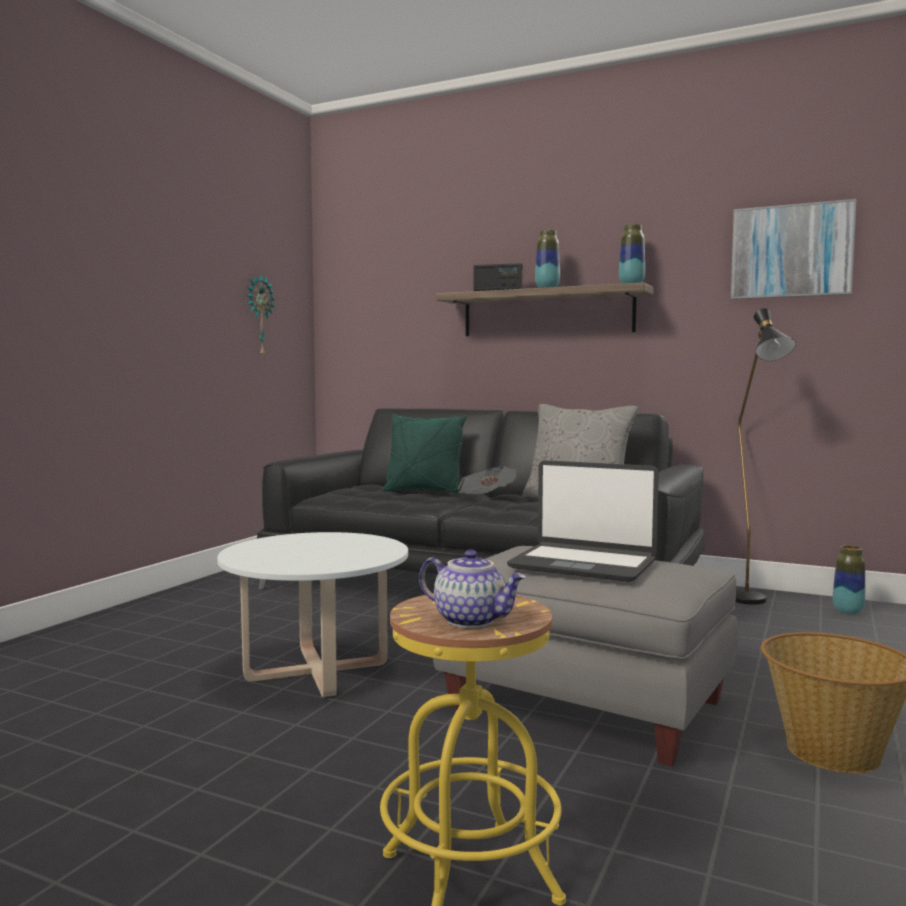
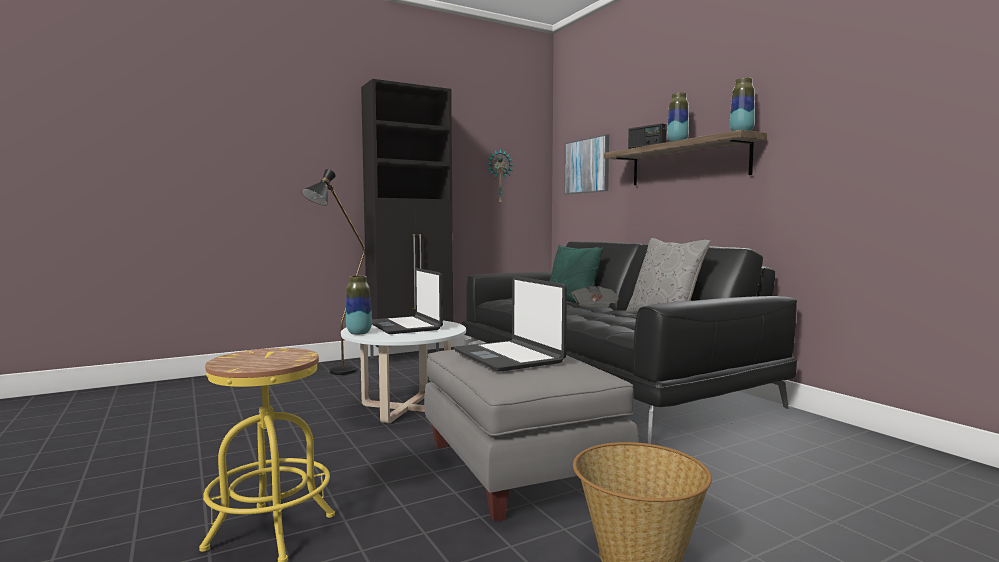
camera: 35 degrees right, 0 degrees up
(178, 599) = (412, 357): none -> black cabinet
(306, 547) = (405, 326): none -> laptop
(472, 620) = (247, 362): teapot -> none
(753, 603) = (819, 435): black floor lamp -> black floor lamp (335, 374)
(791, 251) = (895, 83): picture -> picture (587, 166)
(848, 612) = (917, 464): vase -> vase (359, 333)

